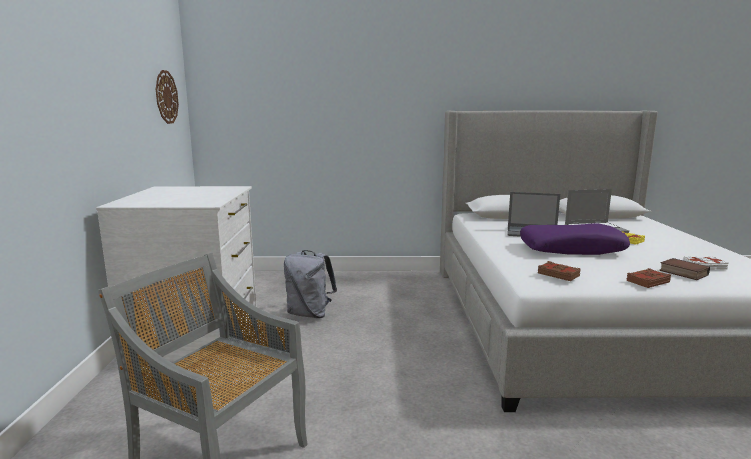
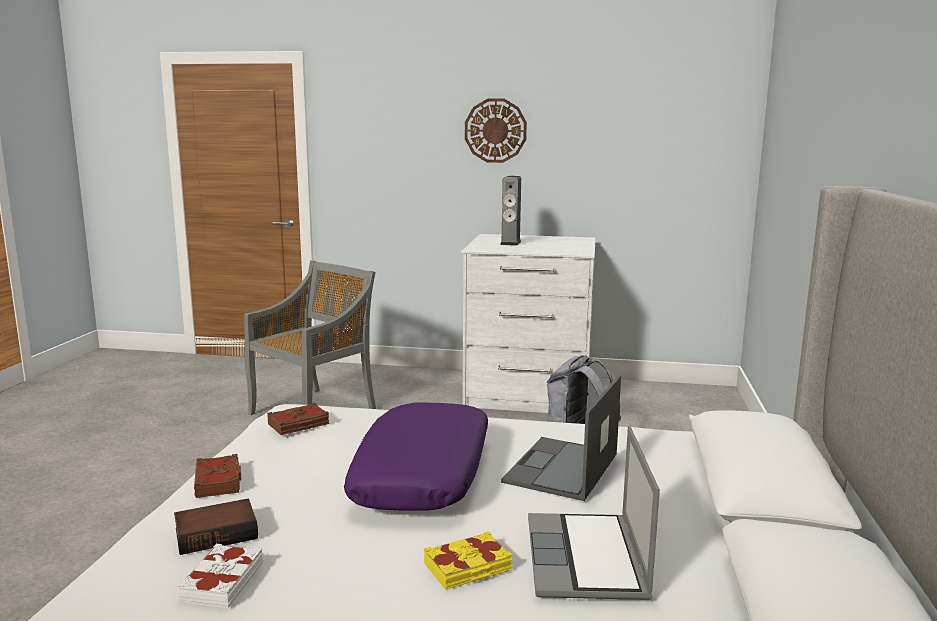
camera: 100 degrees right, 0 degrees up
(166, 97) = (681, 138): wall clock -> wall clock (495, 130)
(178, 198) = (510, 243): none -> speaker

